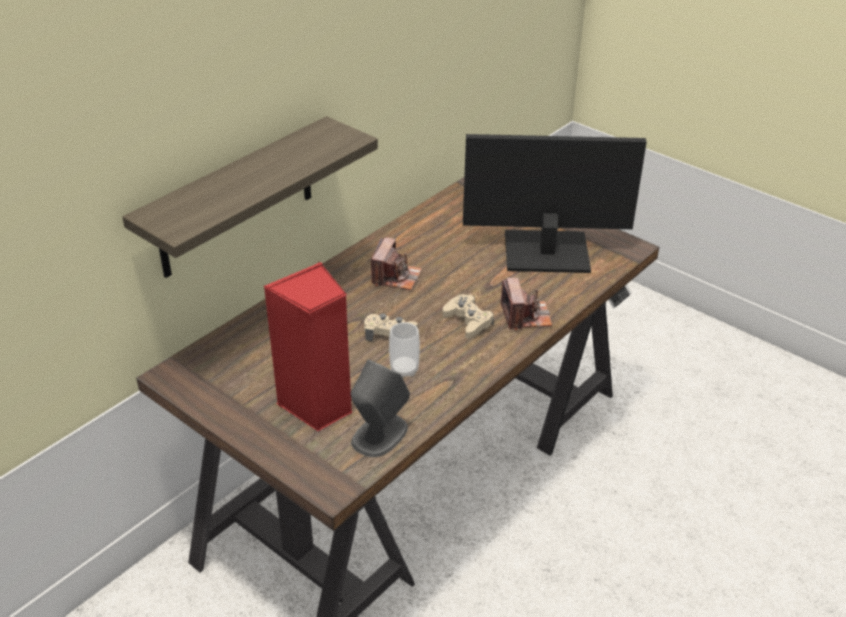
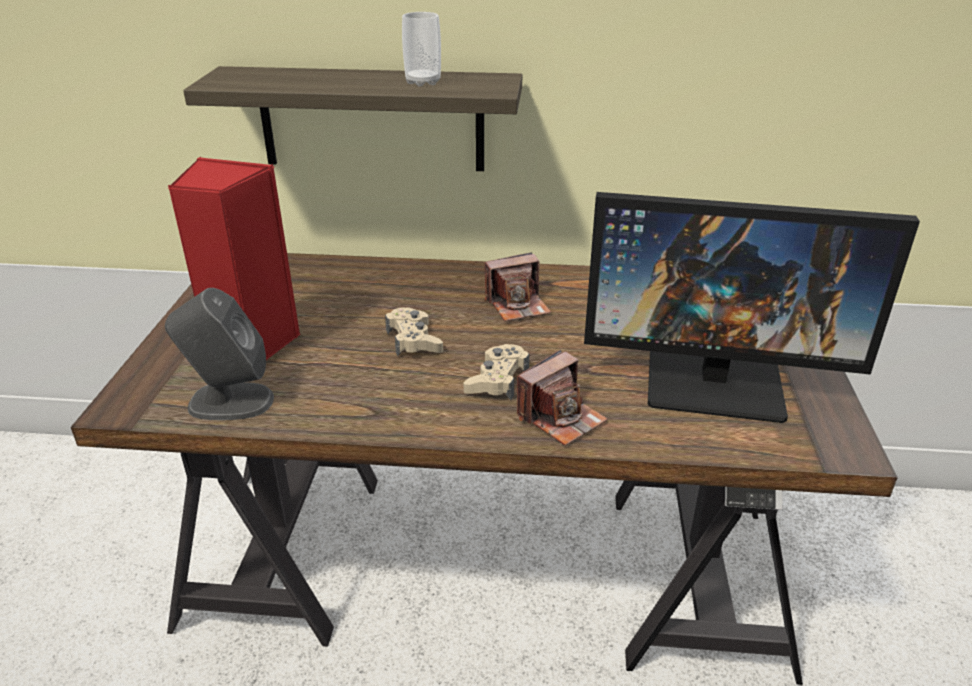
camera: 55 degrees right, 5 degrees down
(404, 370) = (359, 373): cup -> cup (423, 82)
(545, 252) = (715, 381): monitor -> monitor turned 135 degrees clockwise

